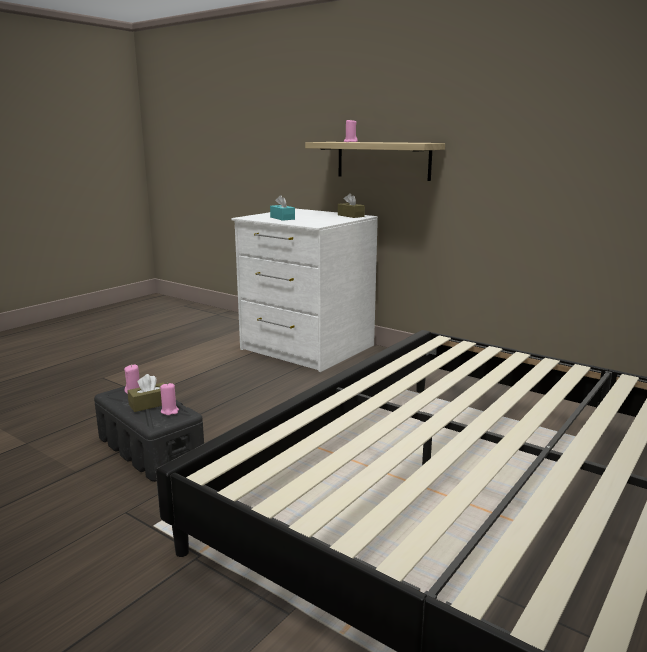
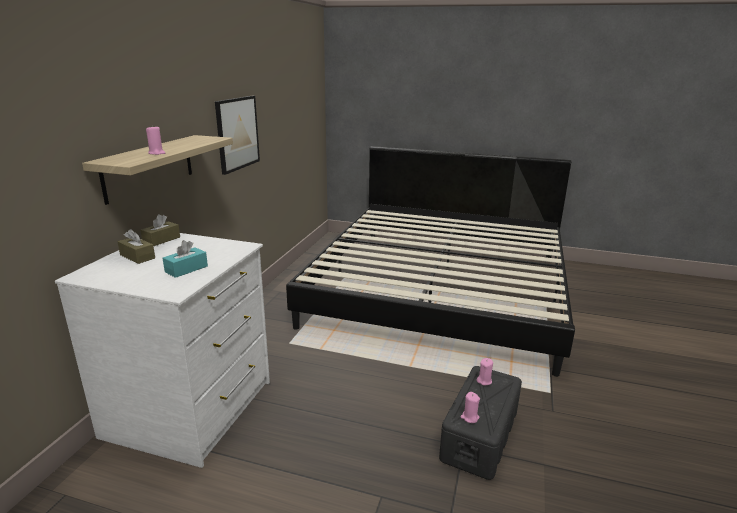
camera: 110 degrees left, 5 degrees up
(150, 404) = (483, 396): brown tissue box -> brown tissue box (137, 256)
(525, 155) = (237, 133): none -> picture

